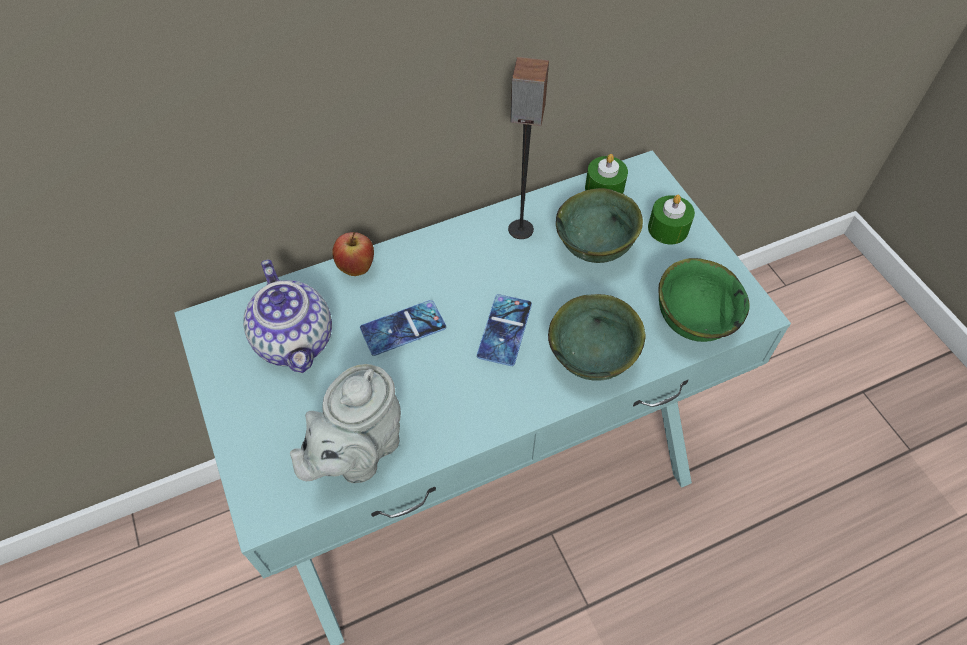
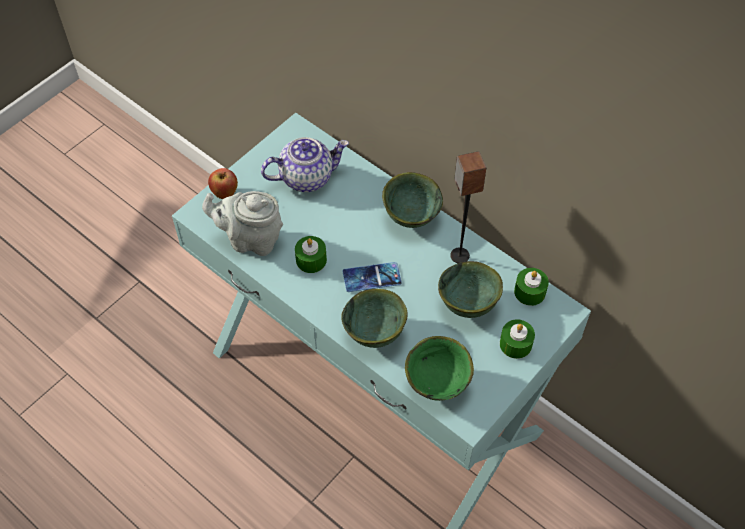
camera: 65 degrees right, 0 degrees up
(296, 341) = (307, 177): teapot -> teapot turned 150 degrees counterclockwise
(357, 268) = (375, 181): apple -> apple (225, 193)
(403, 328) = (344, 224): phone -> none
(434, 252) = (411, 215): none -> green bowl
(438, 388) = (311, 260): none -> green candle

